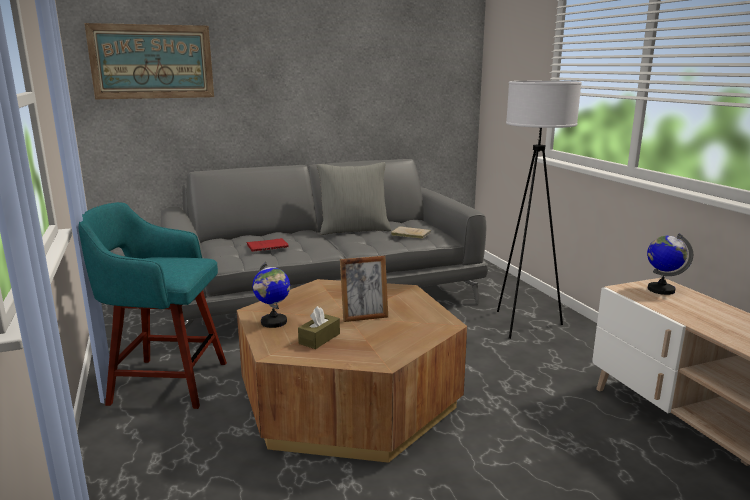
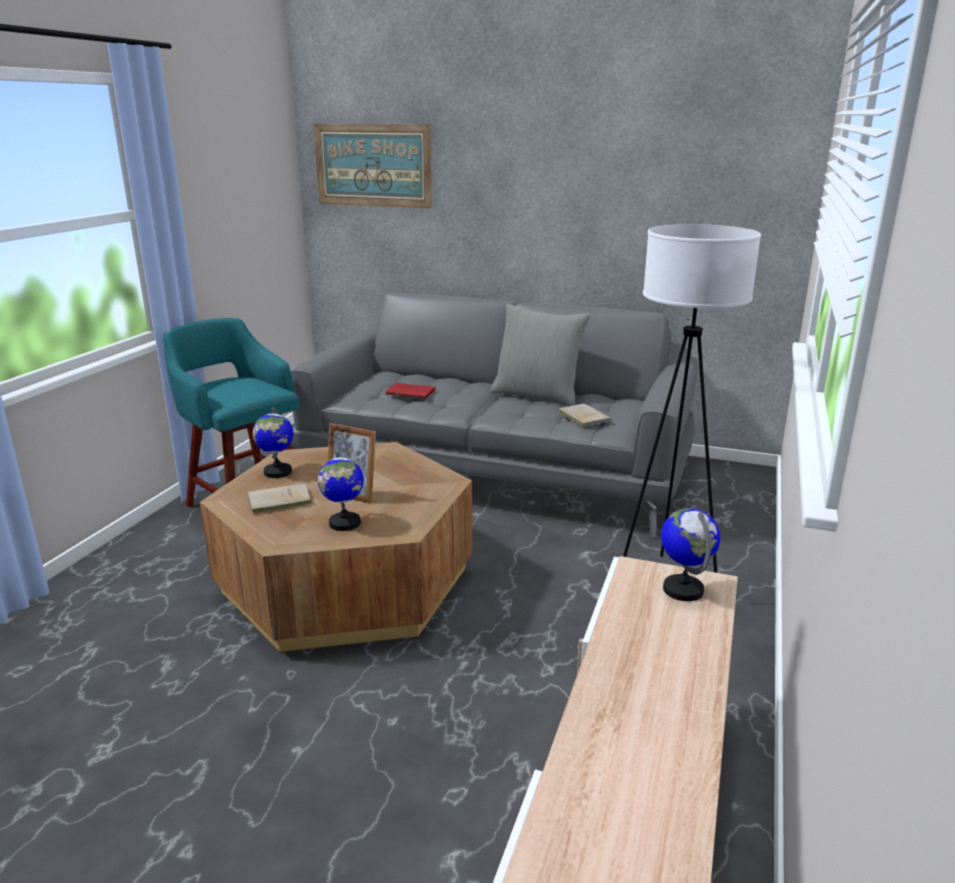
camera: 40 degrees right, 5 degrees up
(319, 338) = (277, 501): brown tissue box -> beige book
(399, 333) = (344, 523): none -> globe

